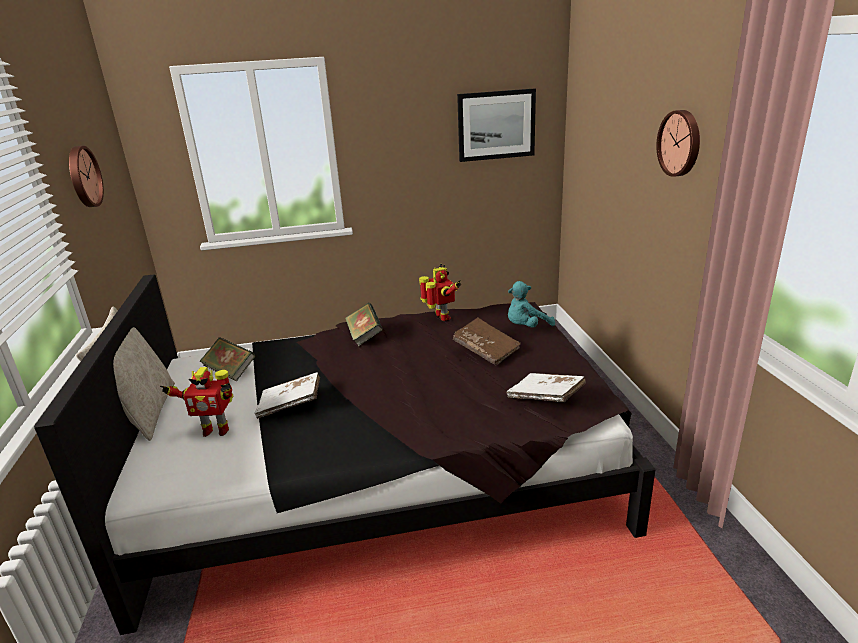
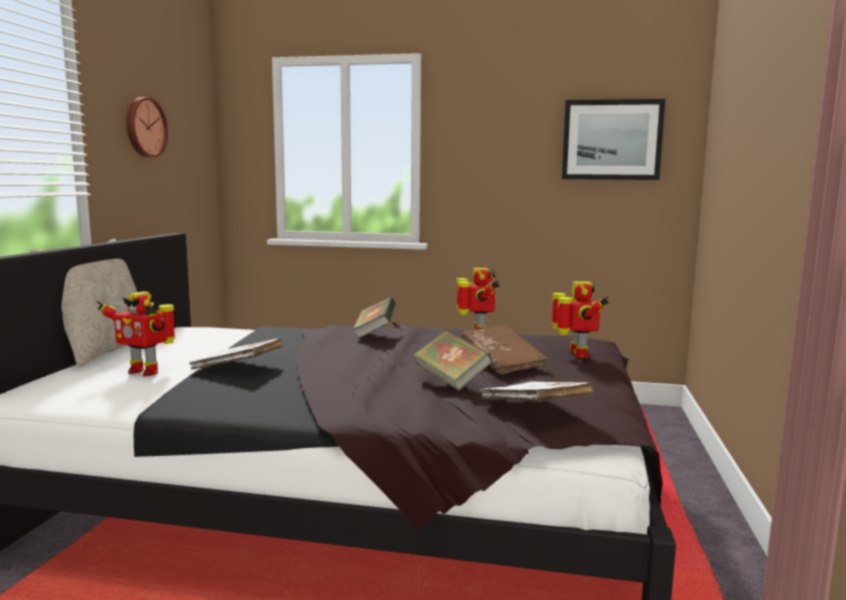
camera: 20 degrees right, 15 degrees down
(230, 372) = (215, 339): book -> book (451, 380)
(526, 327) = (577, 355): turquoise plush toy -> toy robot
(680, 143) = (801, 100): wall clock -> none

